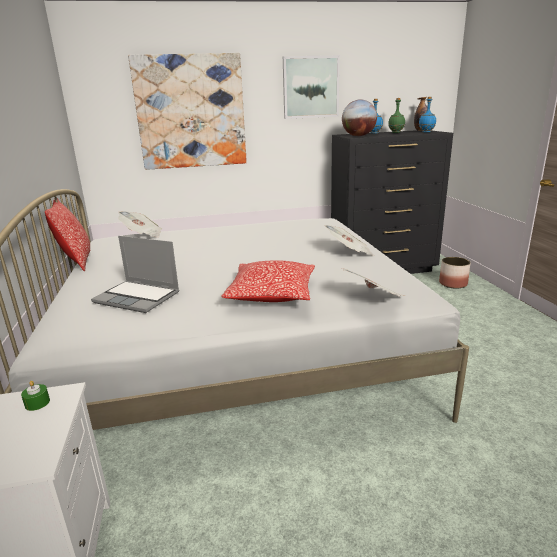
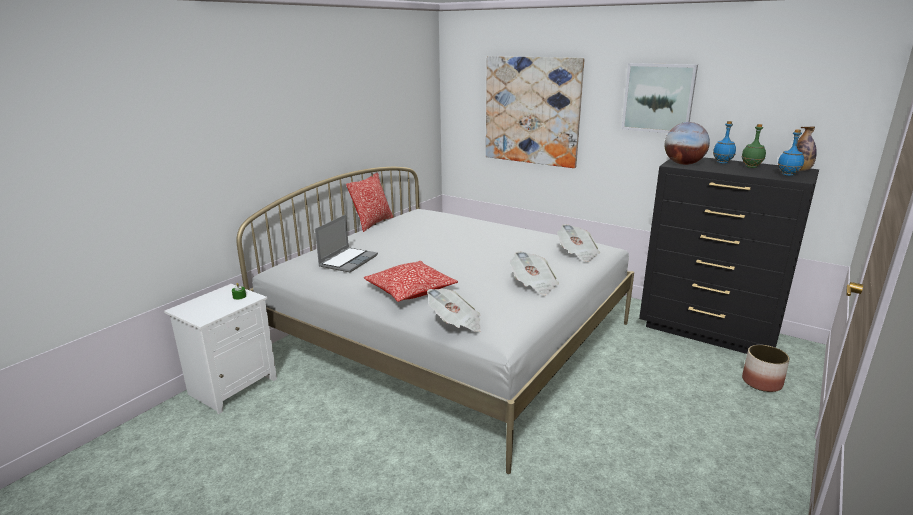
camera: 45 degrees right, 0 degrees up
(138, 297) = (348, 261): laptop -> laptop turned 135 degrees counterclockwise
(142, 235) = (440, 215): newspaper -> newspaper (577, 254)

